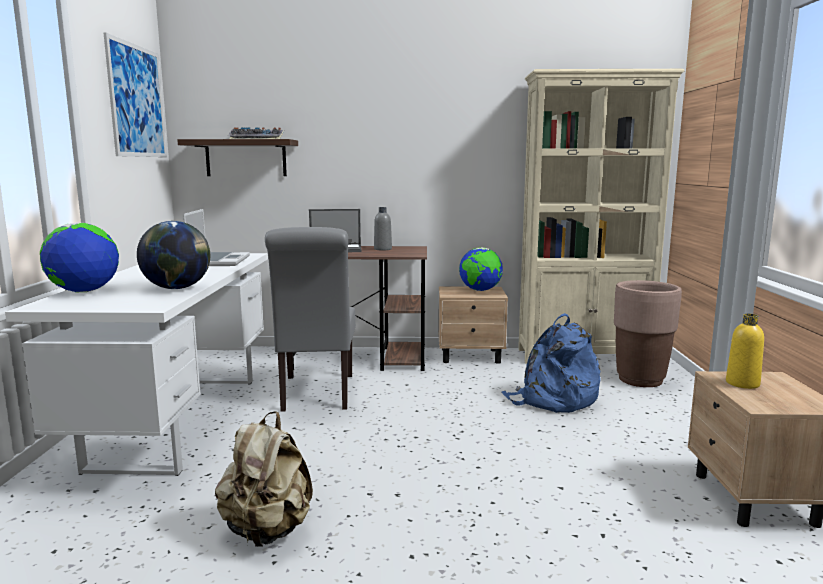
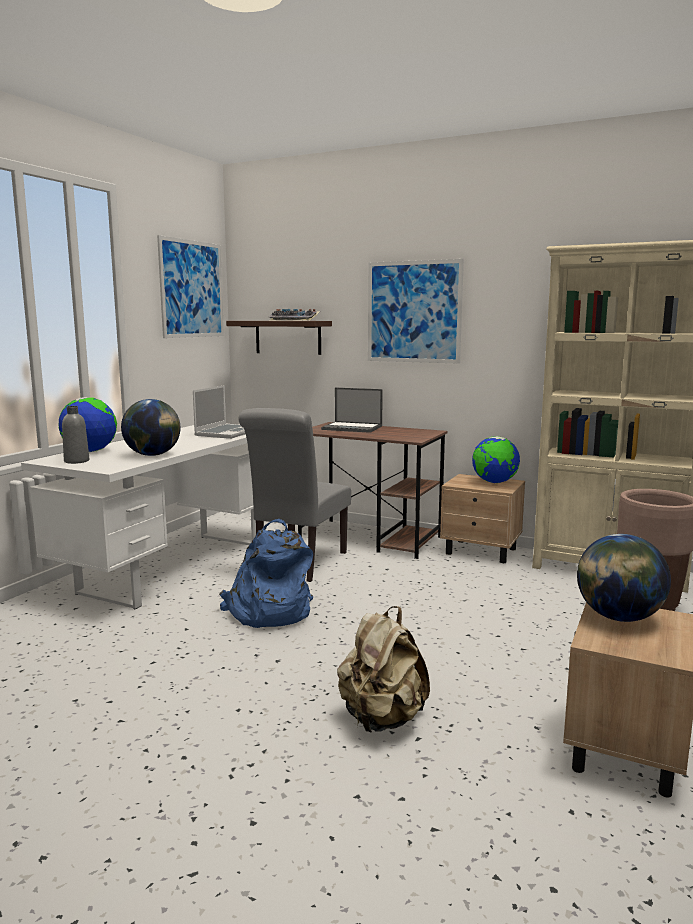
camera: 25 degrees right, 0 degrees up
(267, 531) = (156, 663): beige backpack -> beige backpack (382, 719)
(382, 249) = (396, 431): grey bottle -> grey bottle (76, 461)
(388, 131) = (413, 312): none -> picture
(553, 400) = (518, 609): blue backpack -> blue backpack (268, 612)
(742, 383) = (618, 617): yellow bottle -> globe

